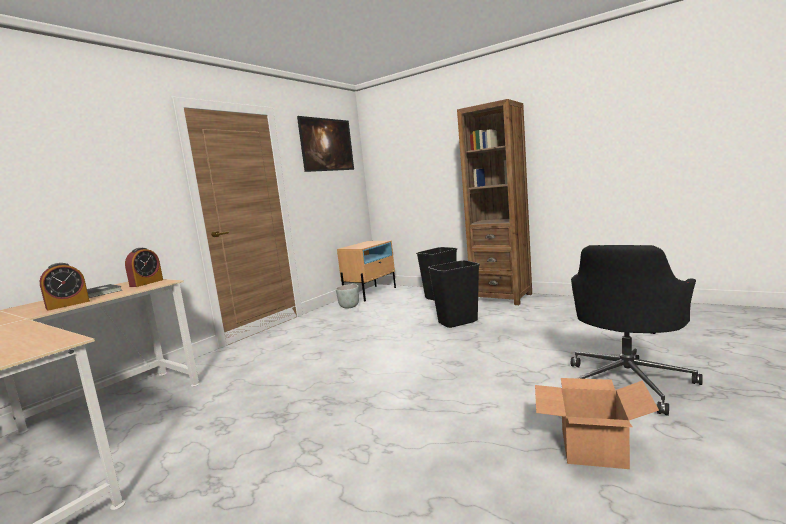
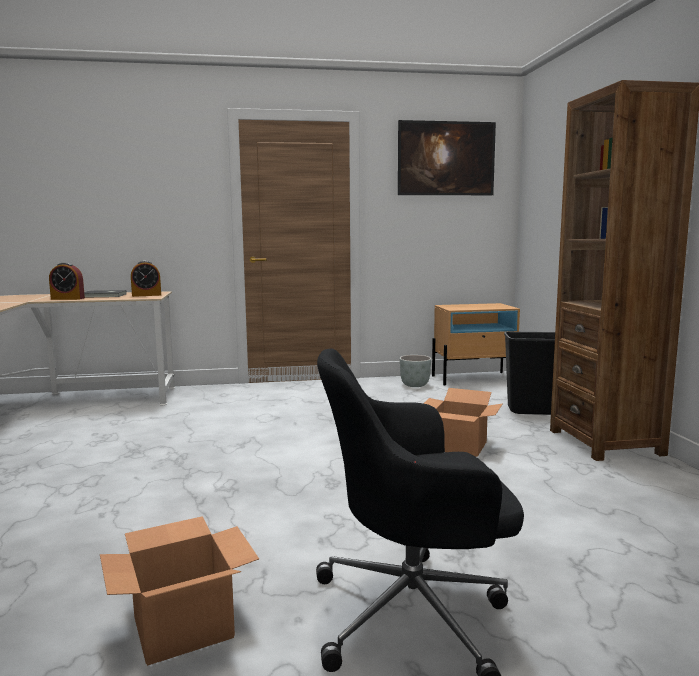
camera: 45 degrees right, 0 degrees up
(458, 322) = (460, 446): black trash can -> cardboard box

